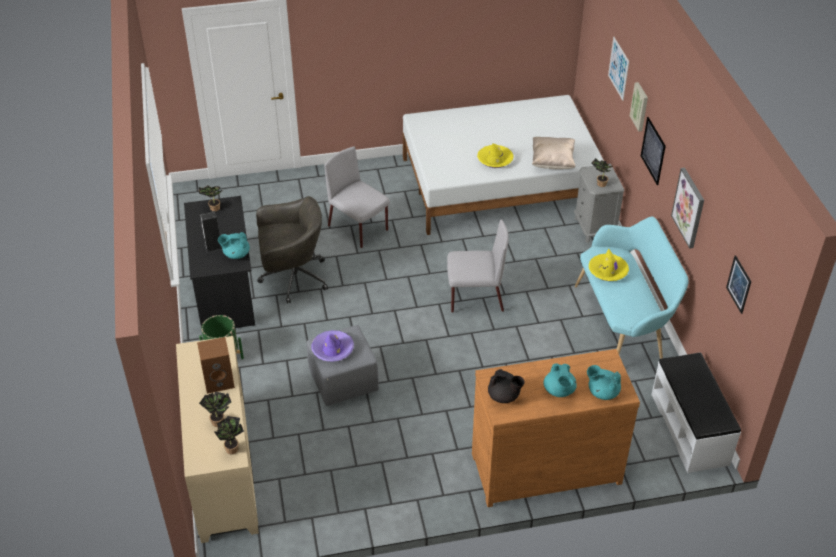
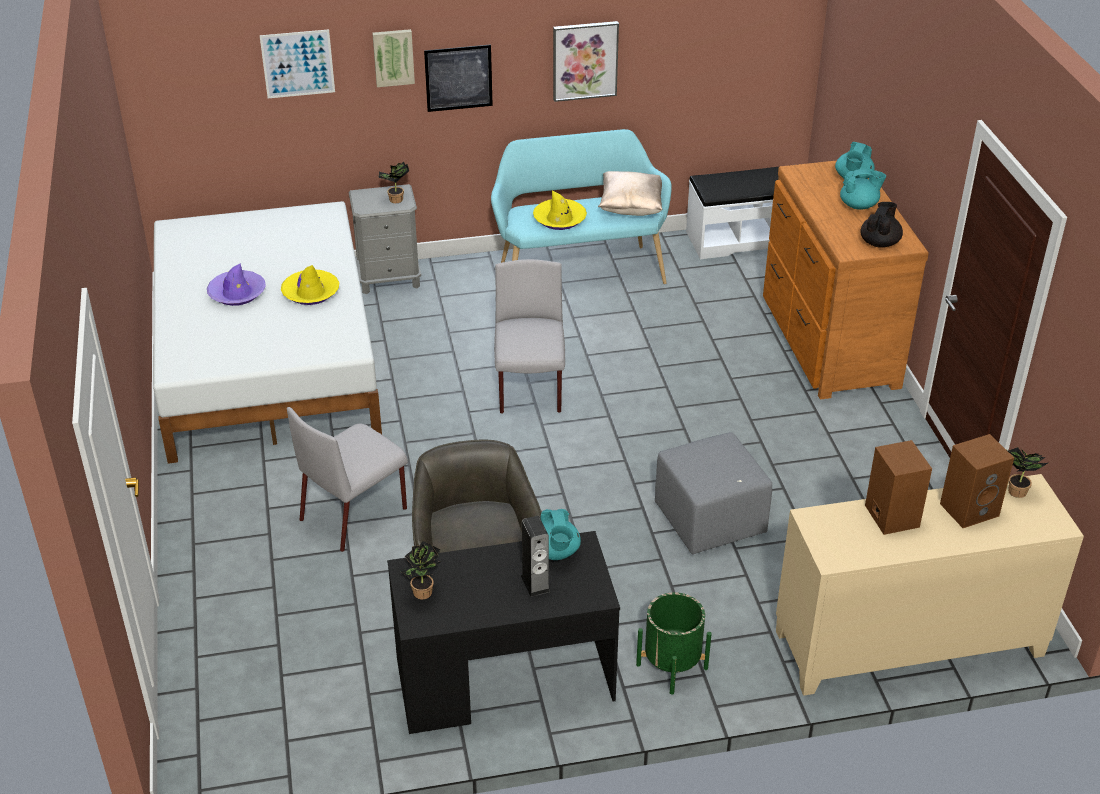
camera: 90 degrees left, 5 degrees down
(219, 421) = (969, 509): potted plant -> brown speaker
(332, 349) = (719, 471): purple hat -> purple hat (237, 293)
(552, 162) = (327, 242): beige pillow -> beige pillow (631, 208)
(739, 284) = (732, 37): picture -> none

